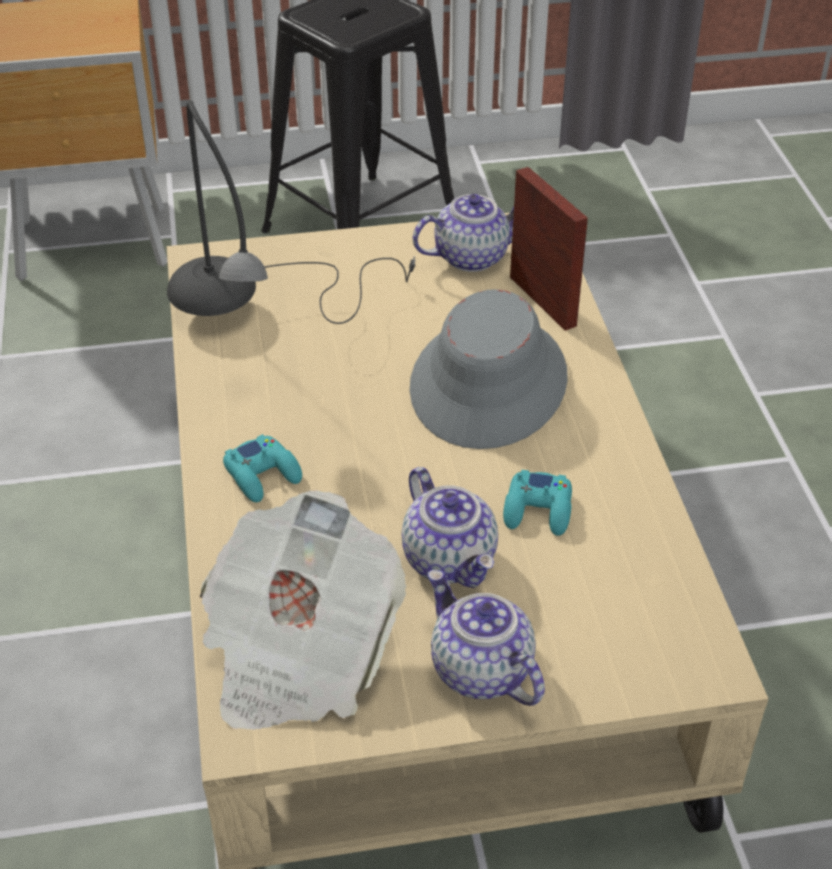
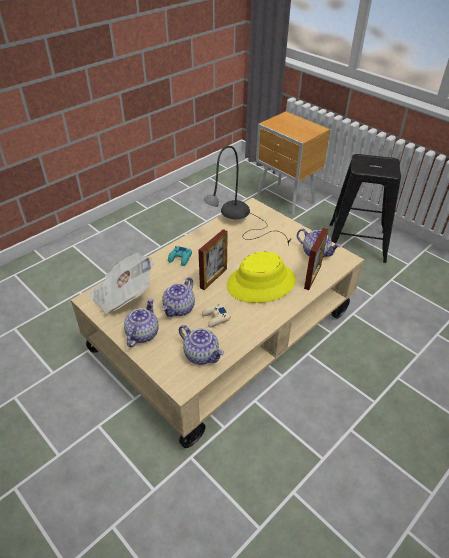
camera: 55 degrees right, 0 degrees up
(398, 450) = (213, 278): none -> picture frame
(489, 383) = (261, 283): grey hat -> yellow hat
(538, 510) = (216, 318): turquoise game controller -> beige game controller
(636, 588) = (202, 354): none -> teapot

